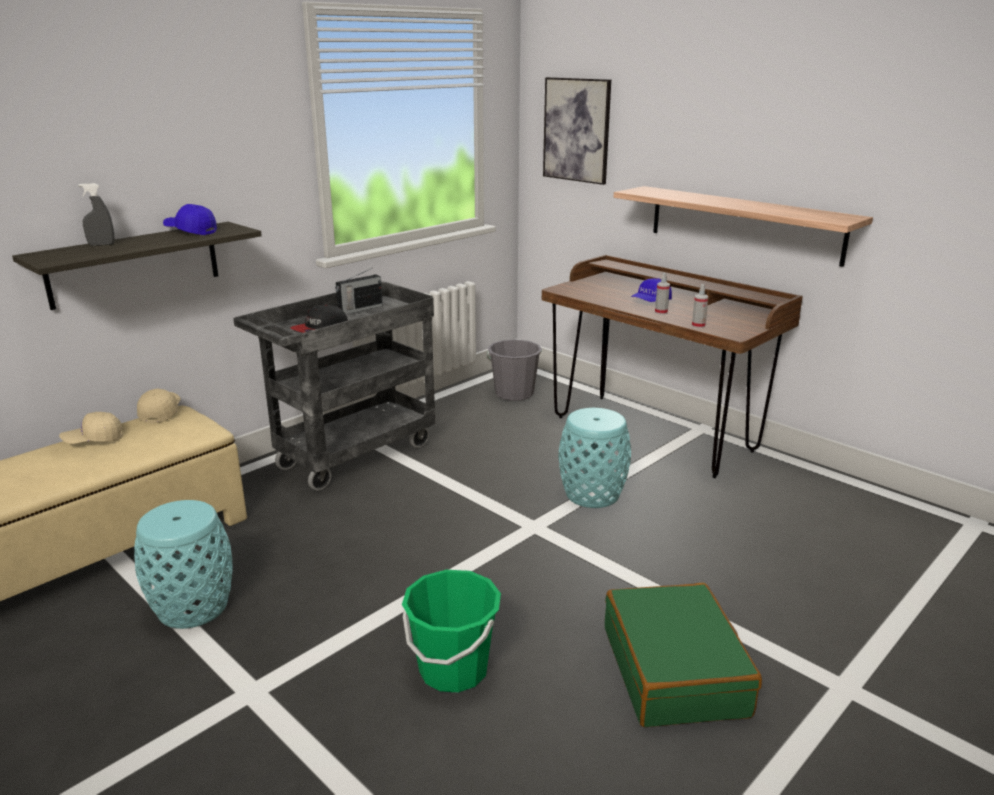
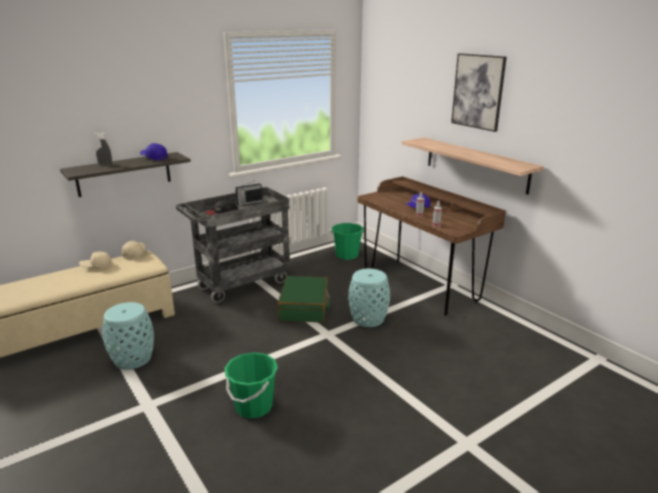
camera: 10 degrees right, 0 degrees up
(514, 394) = (347, 255): grey bucket -> green bucket
(576, 130) = (389, 101): picture -> picture (478, 91)
(675, 671) = (373, 422): green suitcase -> green suitcase (304, 307)

